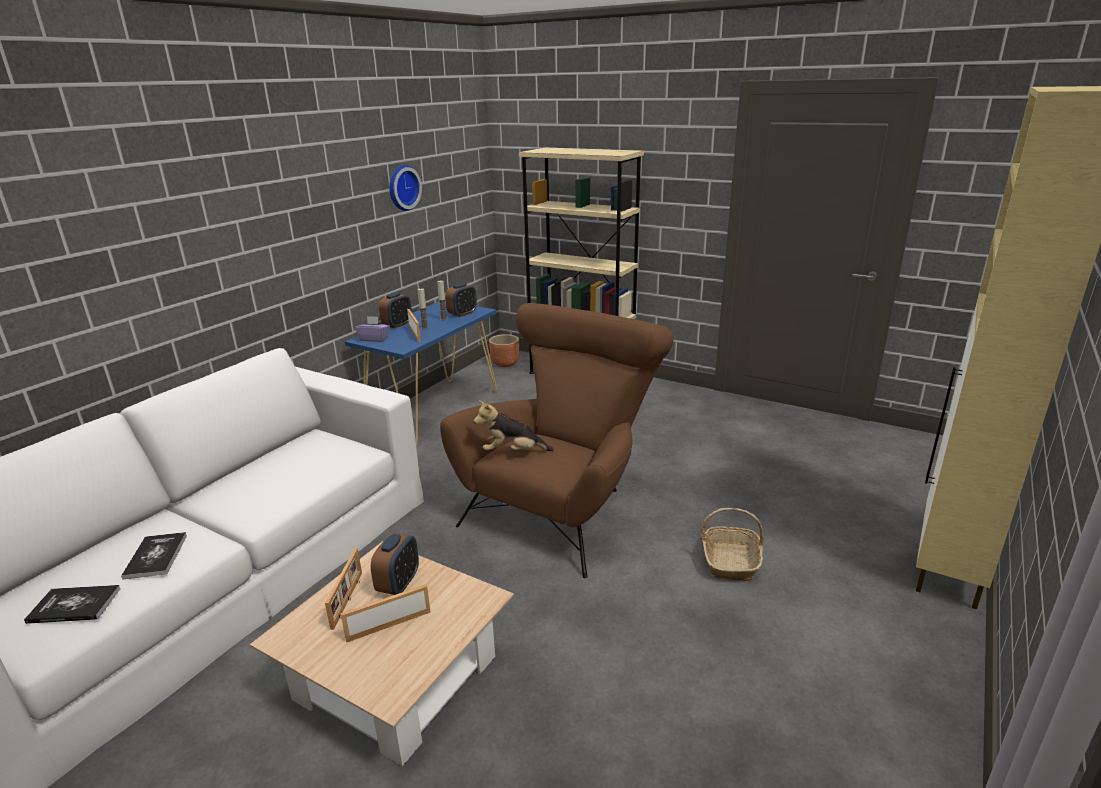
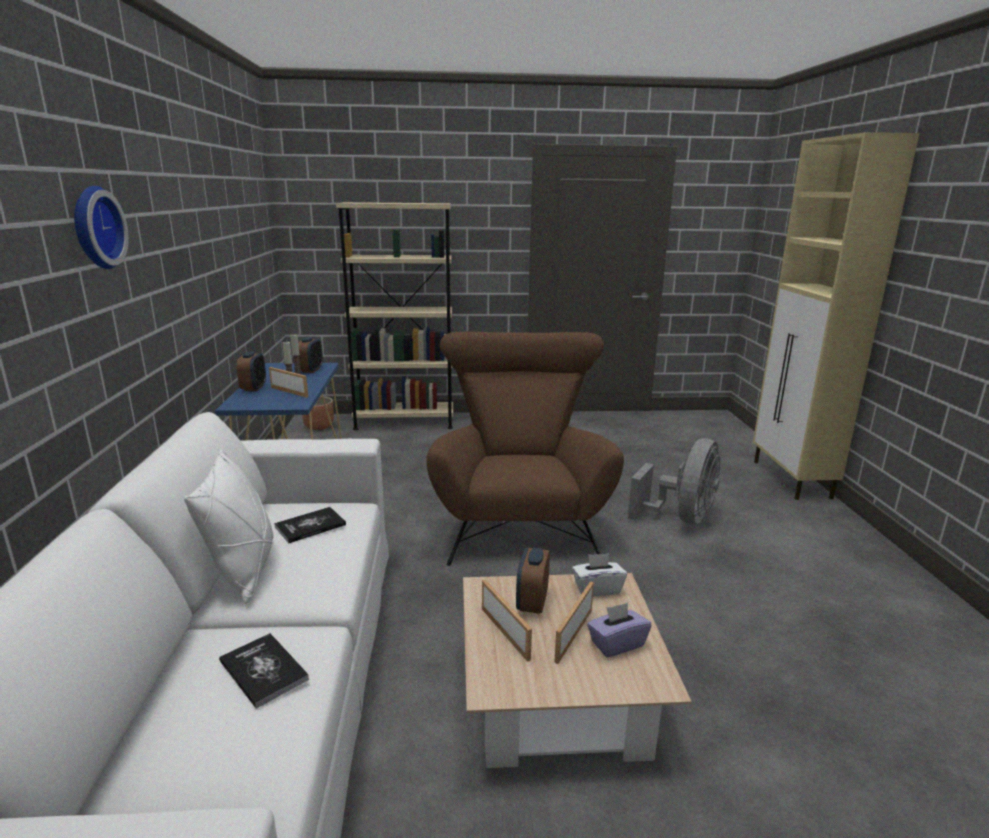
camera: 35 degrees left, 5 degrees down
(74, 605) = (231, 761): book -> book (310, 526)
(237, 479) = (244, 570): none -> white pillow
(374, 339) = (249, 403): purple tissue box -> purple tissue box (616, 644)
(398, 584) = (532, 603): alarm clock -> alarm clock turned 150 degrees counterclockwise
(402, 187) = (230, 236): wall clock -> wall clock (94, 228)
(463, 595) = (597, 589): none -> white tissue box
(513, 452) = (500, 470): plush toy -> none
(731, 561) = (681, 518): basket -> grey fan

